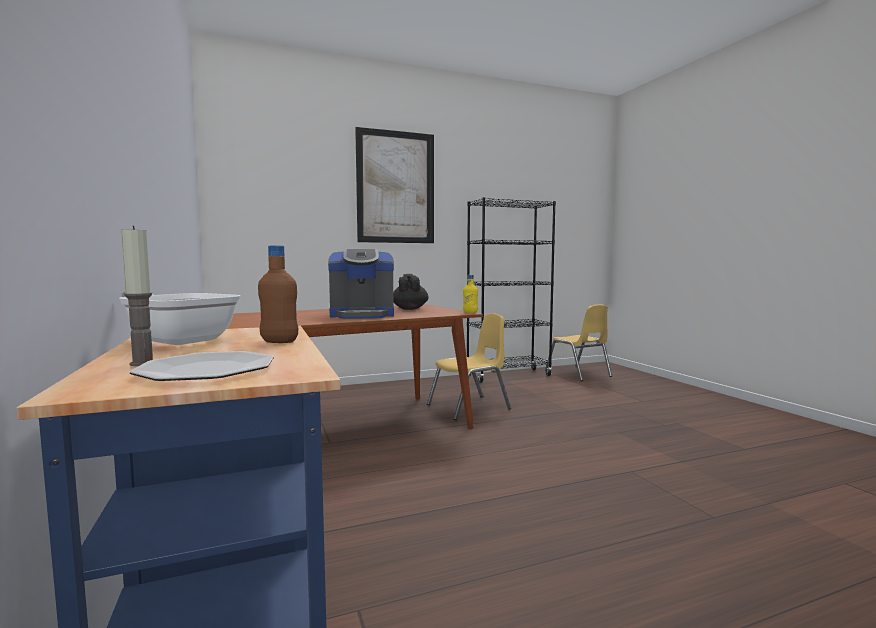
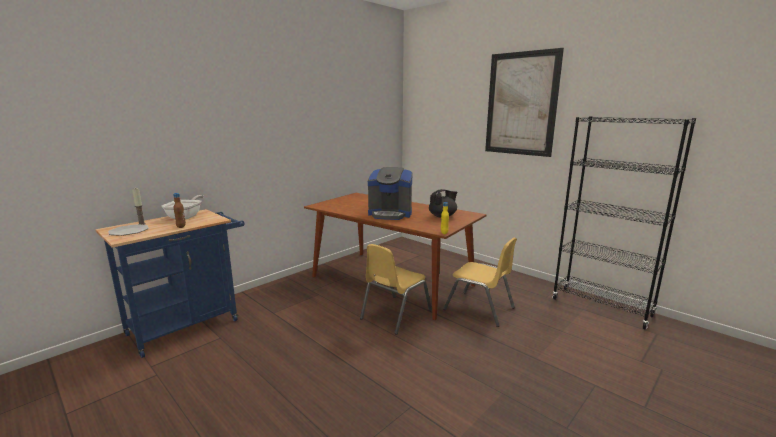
camera: 65 degrees right, 10 degrees up
(362, 315) = (390, 214): coffee machine -> coffee machine turned 45 degrees counterclockwise
(578, 374) = (692, 347): yellow chair -> yellow chair (395, 314)

